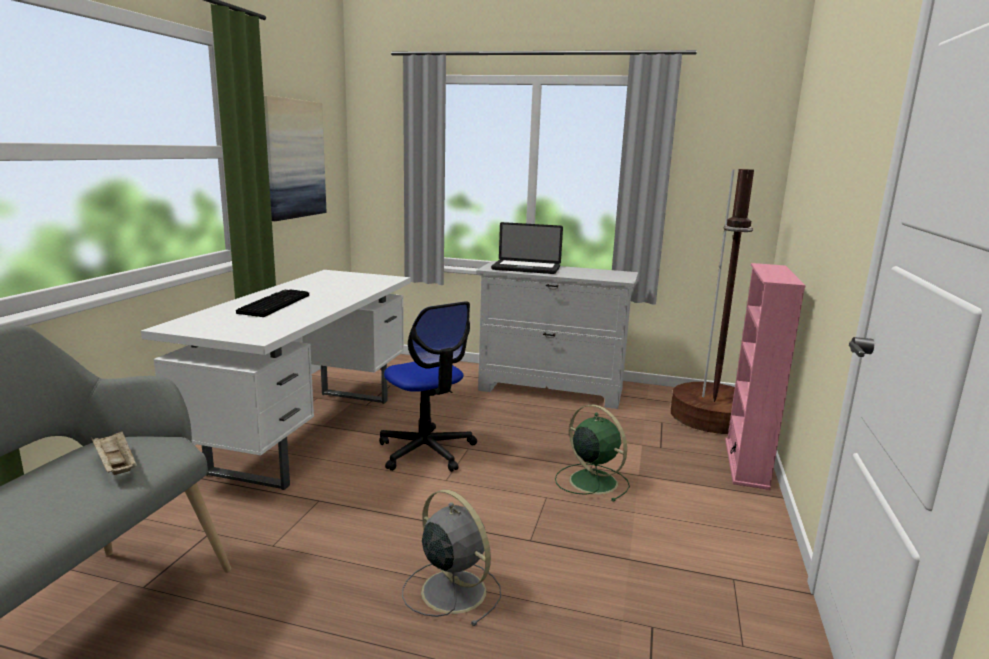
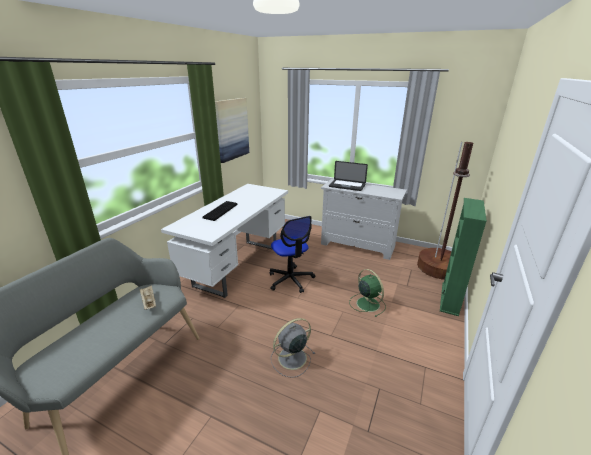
camera: 10 degrees right, 10 degrees up
(451, 589) = (291, 358): grey fan -> grey fan turned 90 degrees counterclockwise
(746, 463) = (450, 298): pink bookcase -> green bookcase

